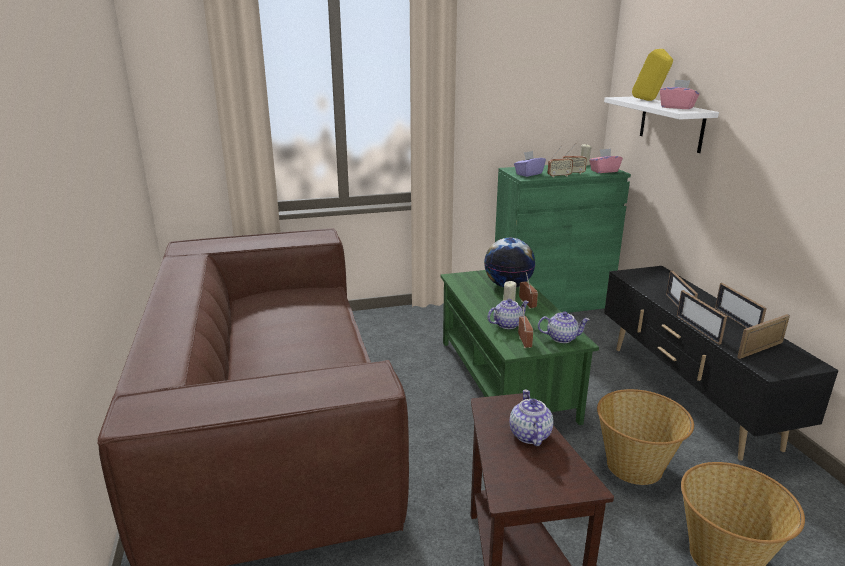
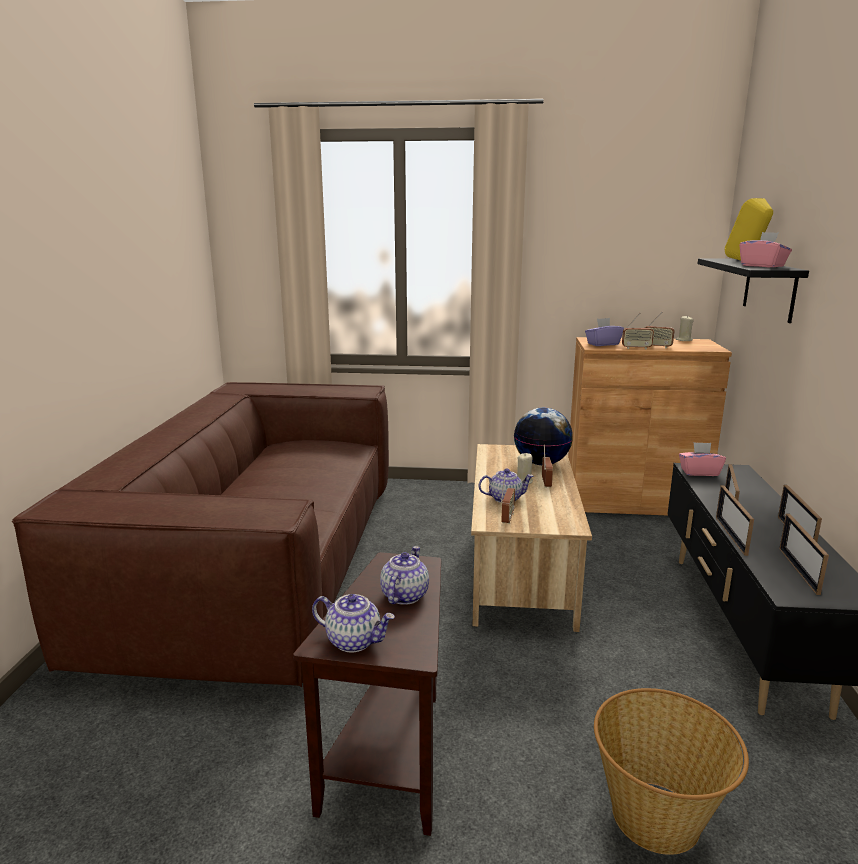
camera: 20 degrees right, 5 degrees down
(504, 379) = (520, 569): green coffee table -> beige coffee table
(551, 302) = (633, 501): green cabinet -> brown cabinet
(562, 338) = (555, 520): teapot -> teapot (354, 641)
(604, 171) = (700, 347): pink tissue box -> pink tissue box (699, 472)
(635, 466) = (612, 689): basket -> none
(671, 123) = (769, 289): white shelf -> black shelf
(760, 350) = (798, 570): picture frame -> picture frame turned 75 degrees counterclockwise

